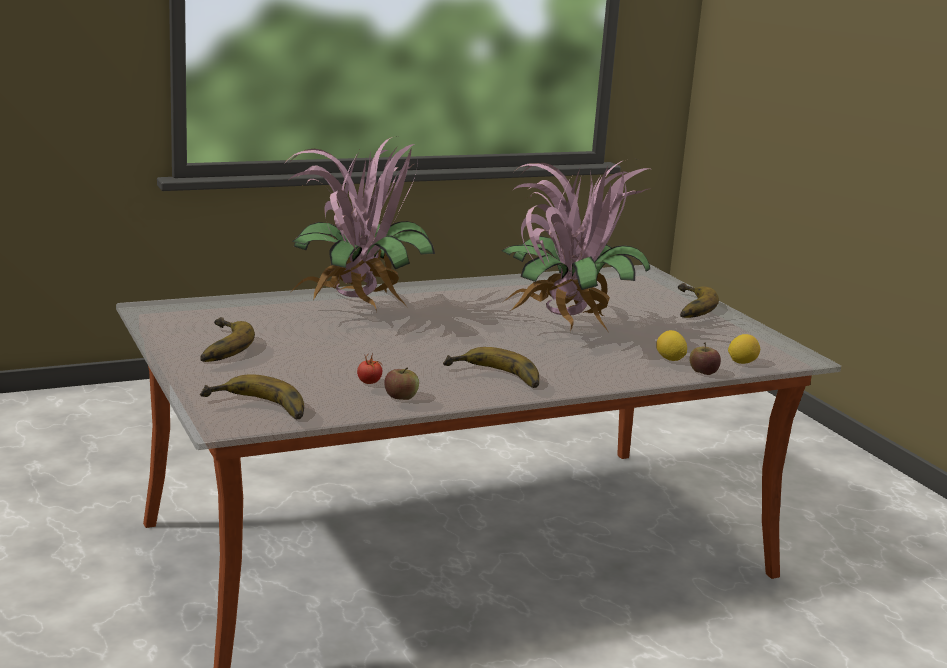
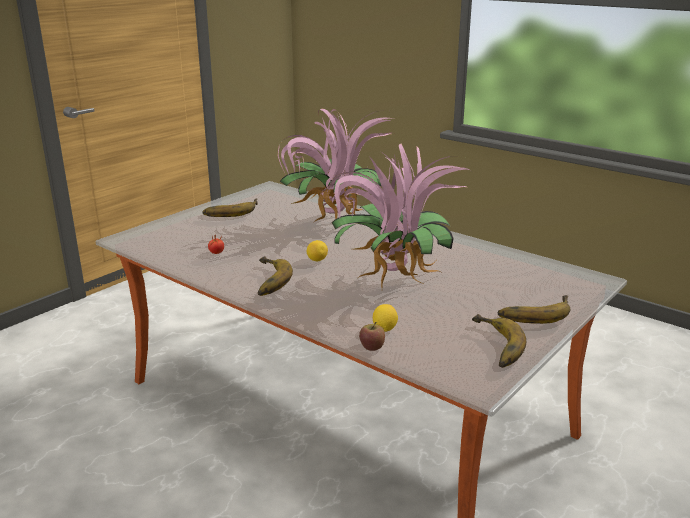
camera: 65 degrees right, 5 degrees up
(255, 408) = (149, 239): banana -> banana (492, 345)
(401, 397) = (202, 265): apple -> none
(742, 362) = (421, 359): lemon -> lemon (317, 260)

